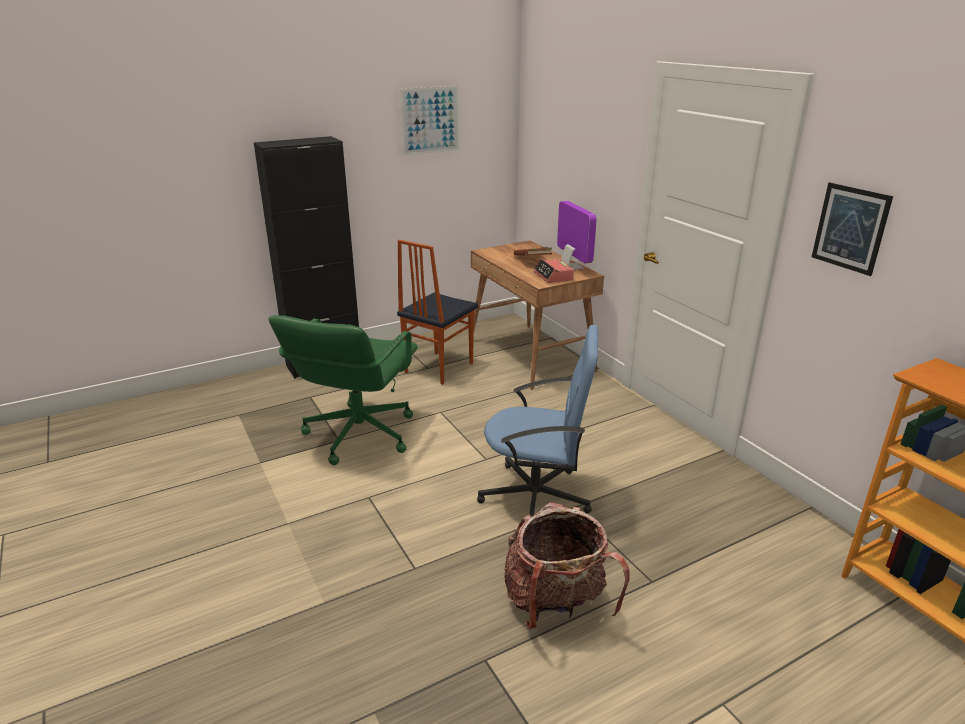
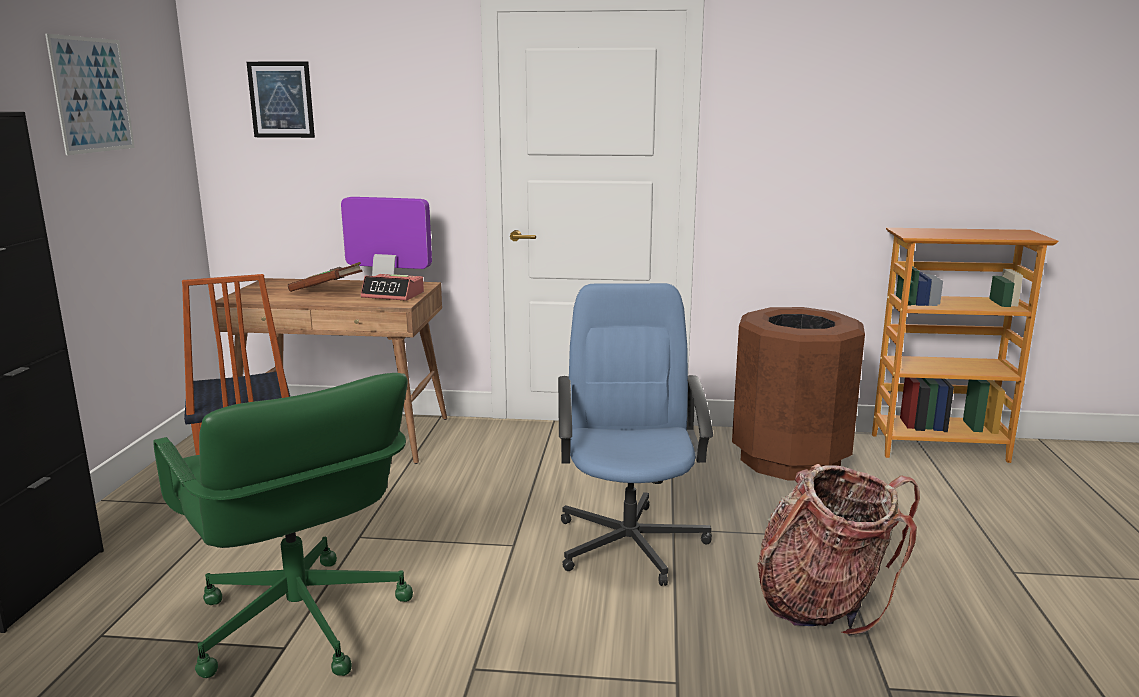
camera: 55 degrees left, 10 degrees down
(537, 497) = (630, 542): blue office chair -> blue office chair turned 45 degrees counterclockwise
(754, 524) = (790, 459): none -> brown trash can
(850, 228) = (777, 135): picture -> picture (281, 99)

